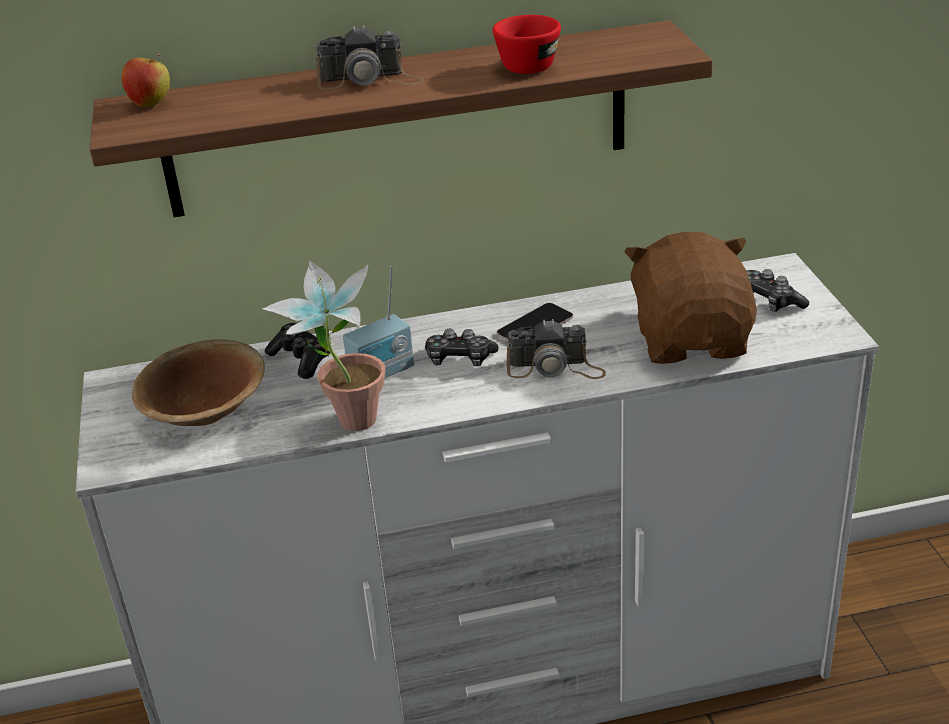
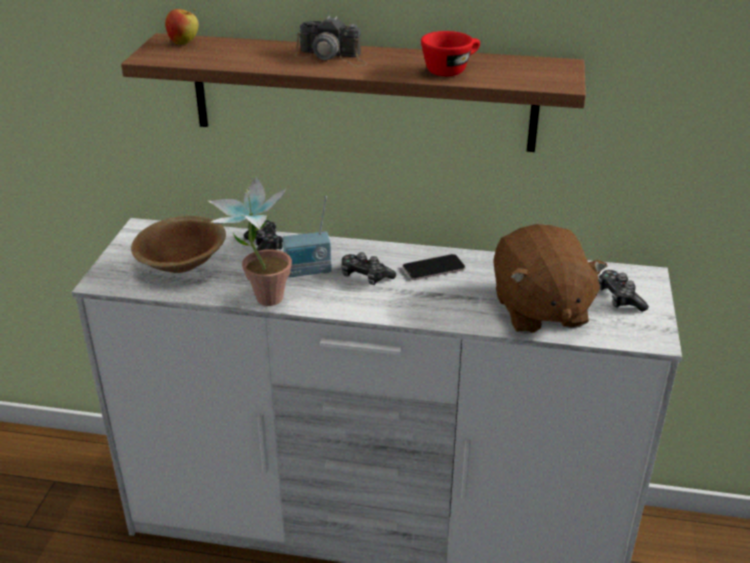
camera: 20 degrees right, 0 degrees up
(555, 368) = (426, 301): camera -> none
(692, 340) = (539, 310): brown plush toy -> brown plush toy turned 150 degrees clockwise

